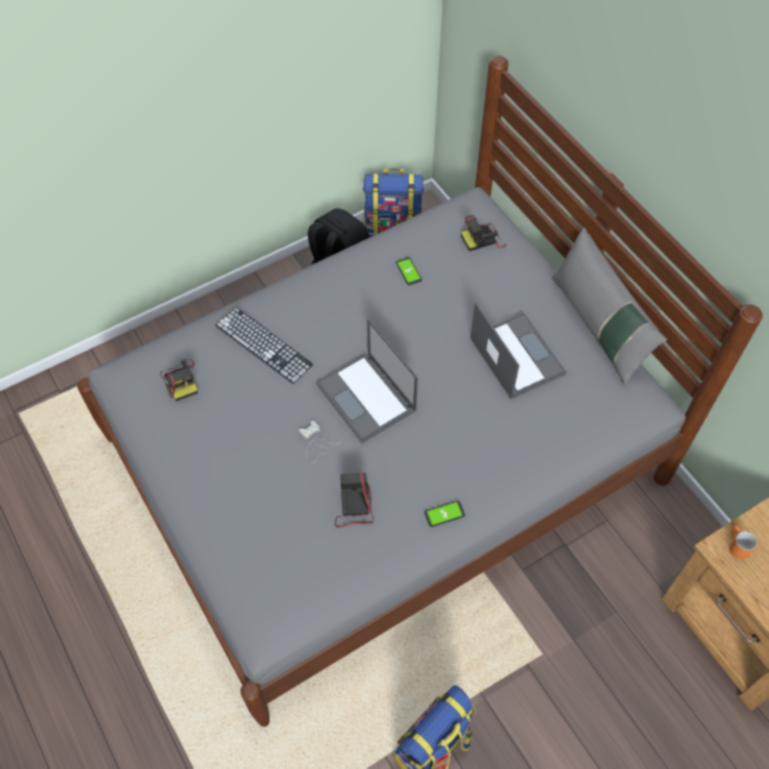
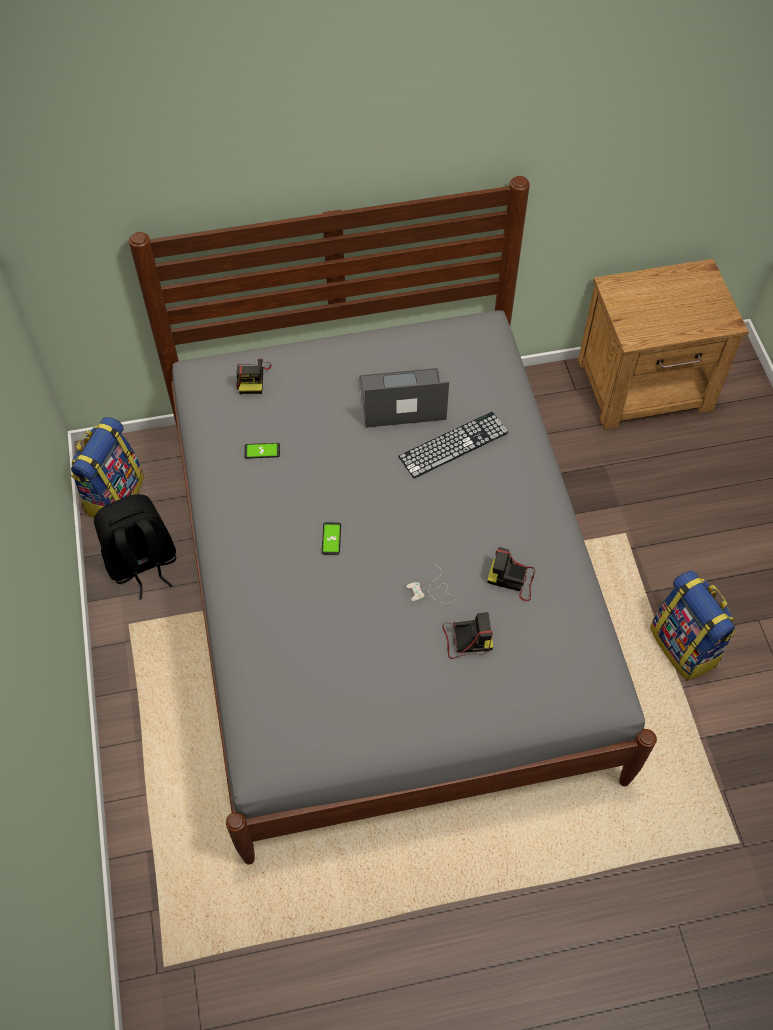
camera: 70 degrees left, 0 degrees up
(181, 380) = (303, 698): camera -> camera (466, 640)
(264, 345) = (294, 606): keyboard -> keyboard (453, 444)
(367, 397) = (397, 532): laptop -> none
(444, 514) = (544, 511): phone -> phone (331, 539)
(598, 327) = (395, 330): grey pillow -> none
(734, 546) = (634, 327): orange mug -> none

